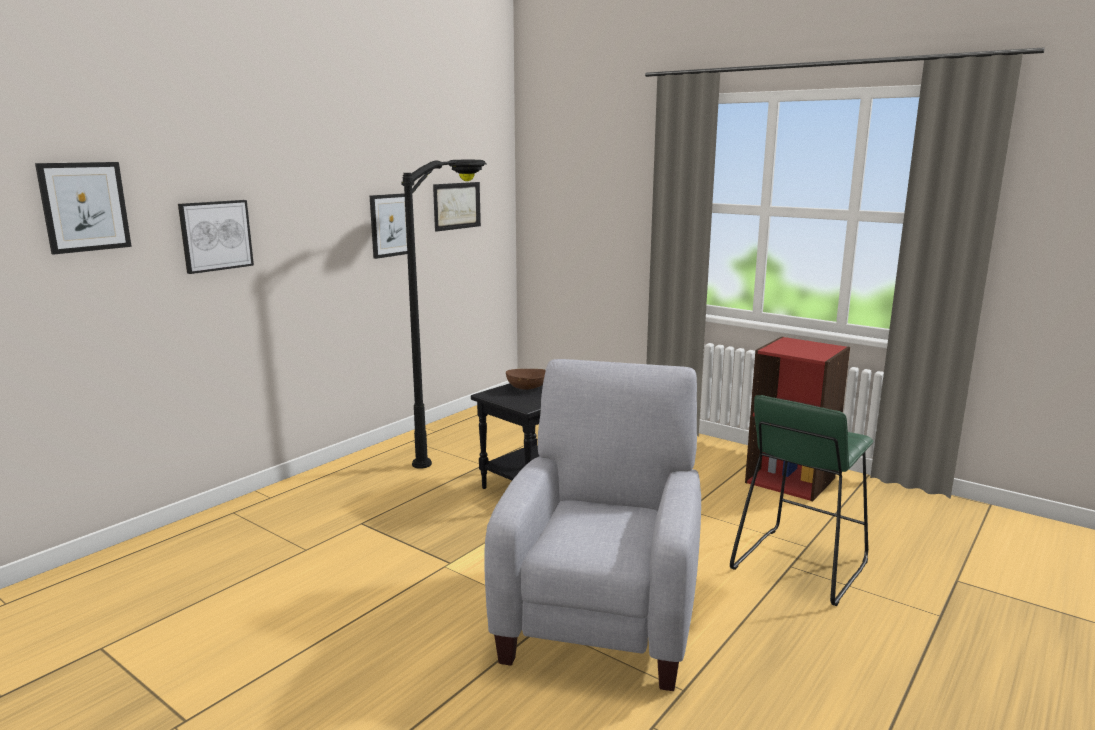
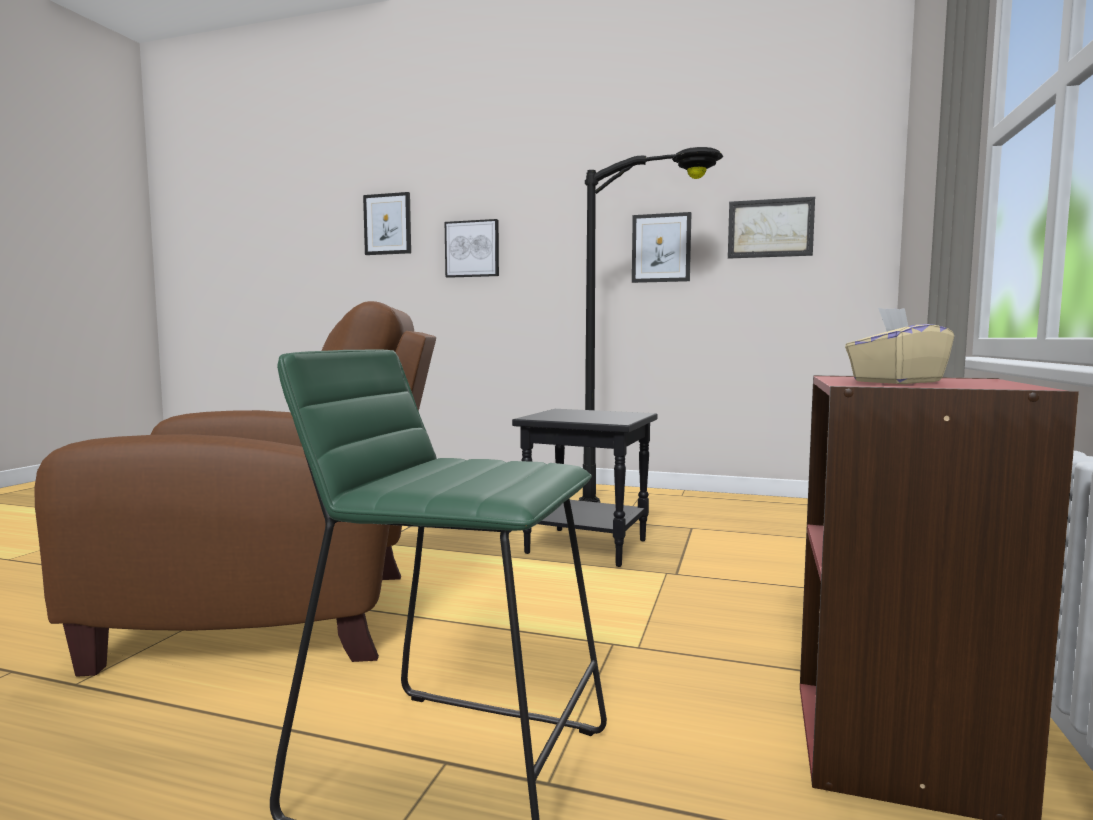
camera: 70 degrees right, 10 degrees down
(527, 388) = (604, 414): brown bowl -> none
(603, 611) = (278, 618): grey armchair -> brown armchair
(806, 351) = (896, 382): none -> beige tissue box

